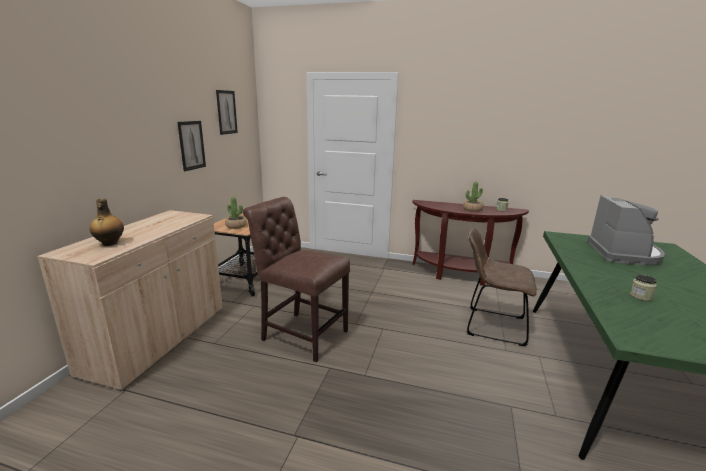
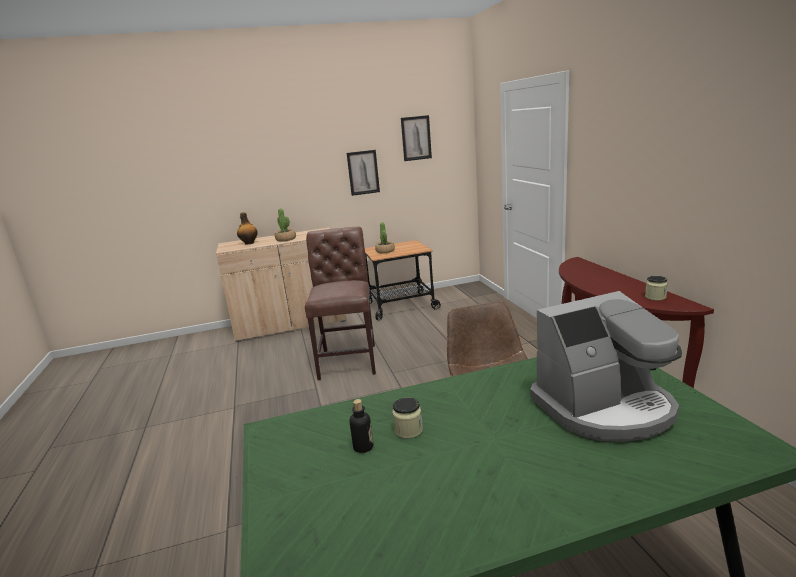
camera: 60 degrees right, 0 degrees up
(472, 209) = (608, 285): potted plant -> potted plant (286, 239)
(662, 313) = (363, 447): none -> bottle

